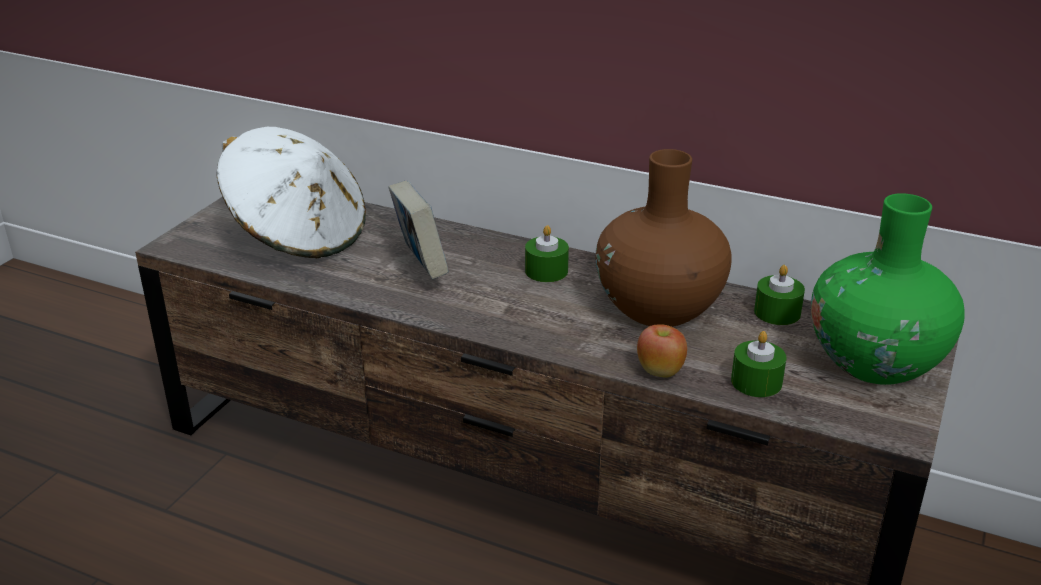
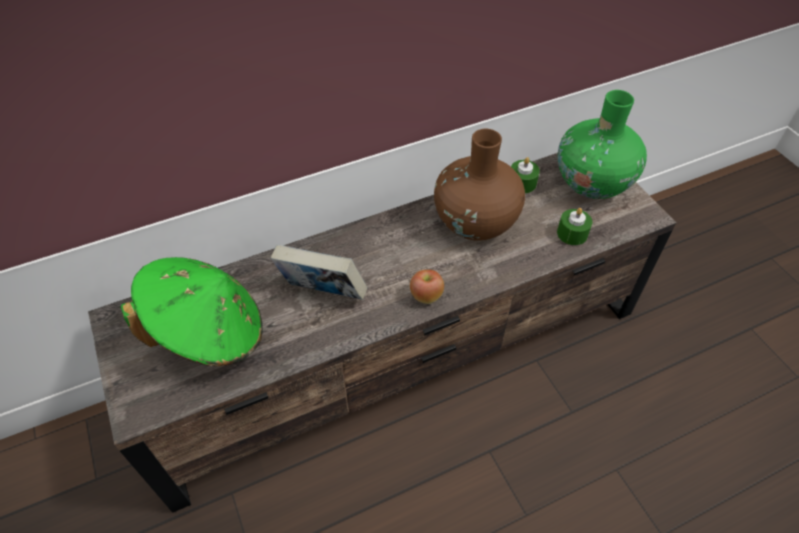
camera: 50 degrees left, 20 degrees up
(298, 235) = (209, 332): white hat -> green hat
(546, 271) = (391, 241): green candle -> none
(660, 371) = (532, 262): apple -> apple (426, 296)

